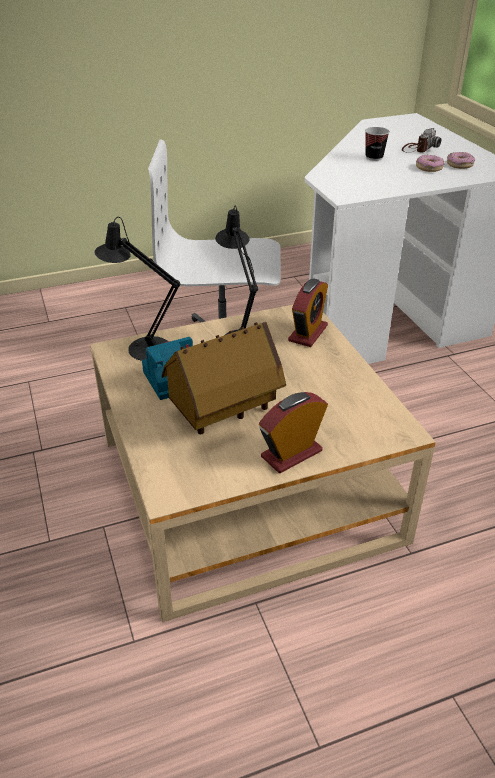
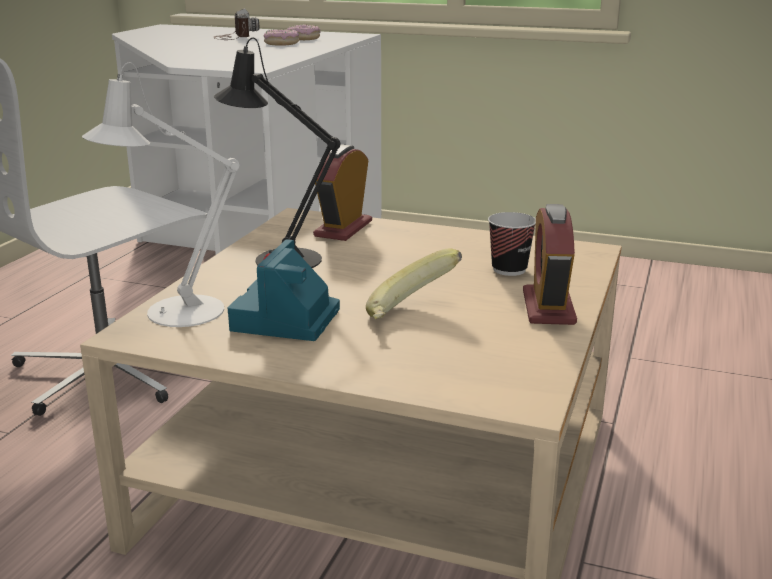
camera: 50 degrees left, 15 degrees down
(143, 347) = (174, 313): black table lamp -> white table lamp
(224, 412) = (412, 314): toy house -> banana
(308, 333) = (343, 229): alarm clock -> alarm clock turned 135 degrees counterclockwise
(374, 157) = (206, 47): cup -> cup (509, 269)

